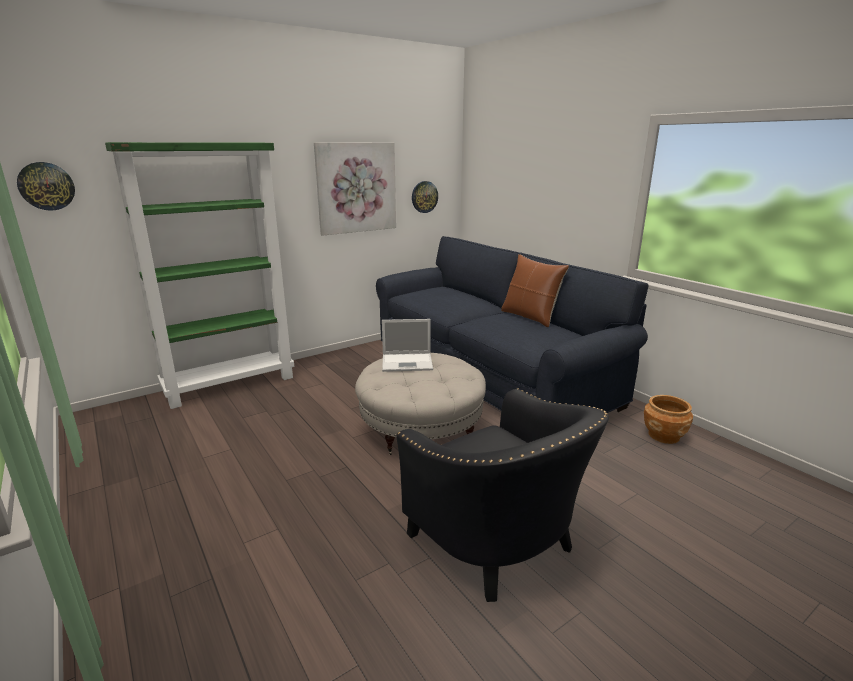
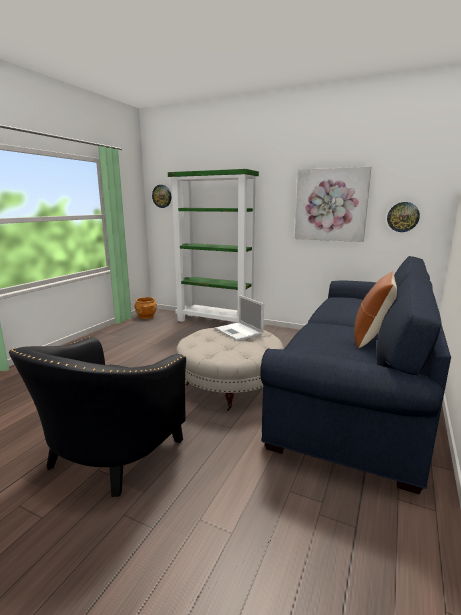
camera: 60 degrees right, 5 degrees down
(664, 435) = (391, 543): brown planter -> brown planter (146, 316)

